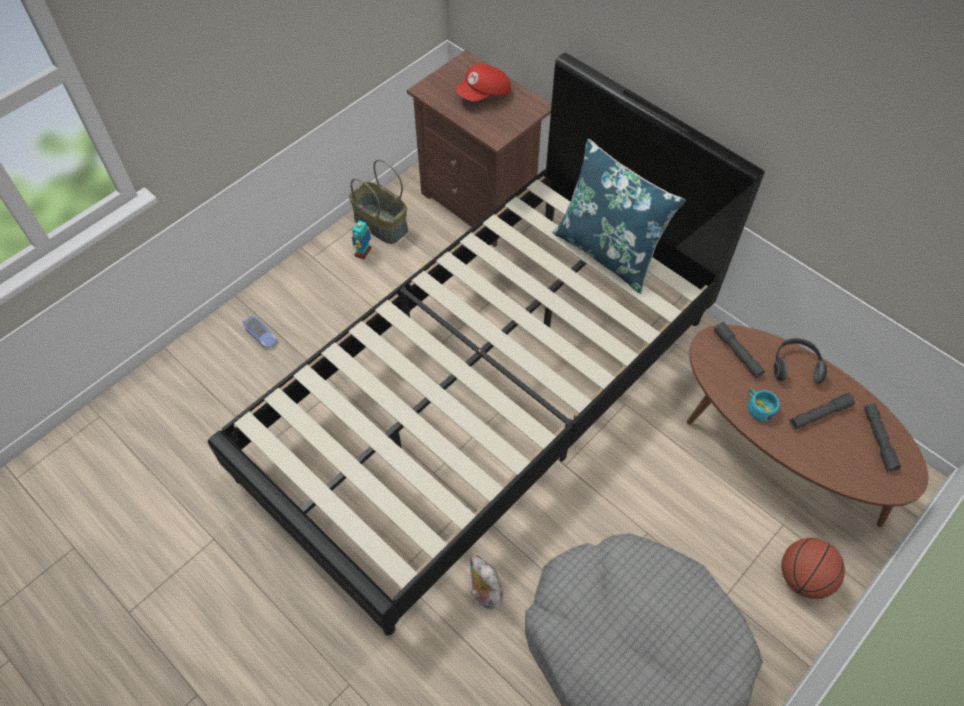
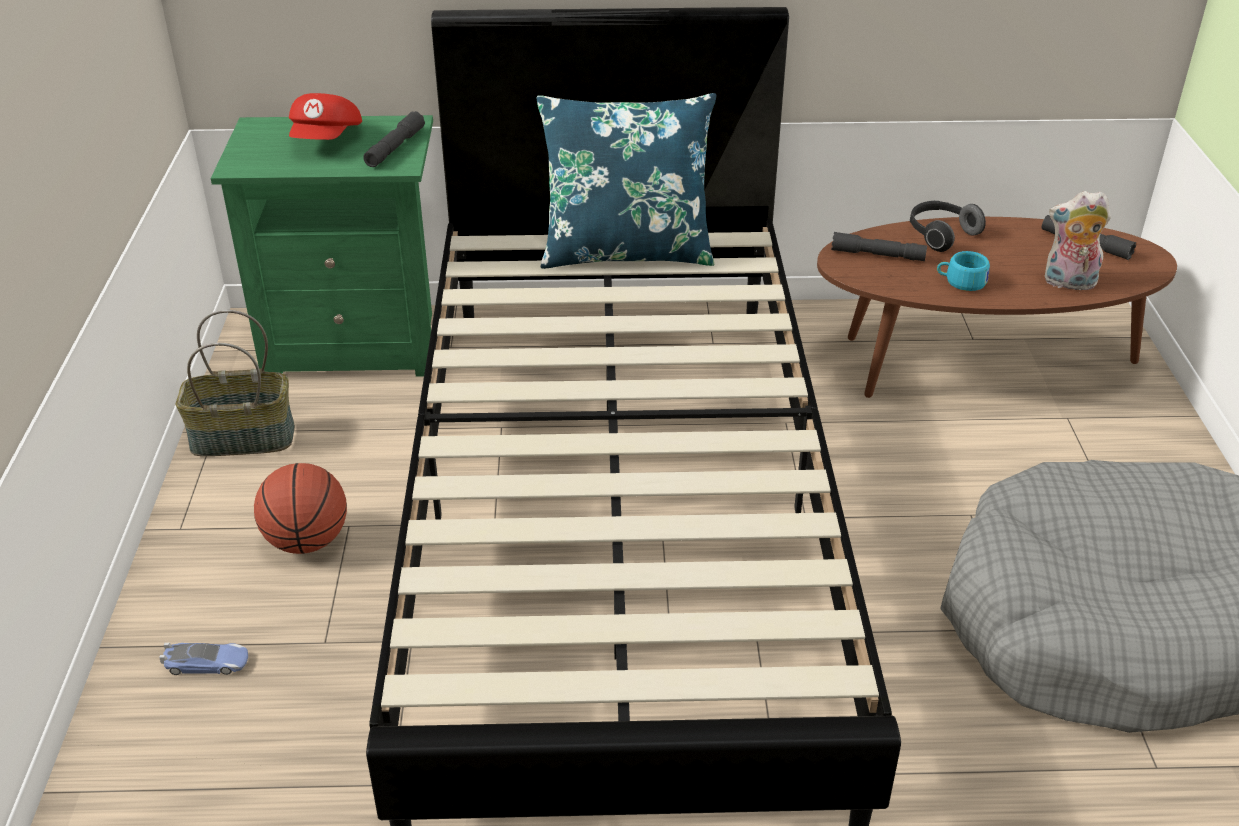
camera: 45 degrees left, 20 degrees down
(363, 252) = (255, 480): toy robot -> none
(482, 201) = (357, 344): brown nightstand -> green nightstand
(484, 593) = (901, 706): plush toy -> plush toy (1068, 283)
(803, 577) = (1144, 445): basketball -> basketball (307, 541)
(819, 414) = (1015, 256): grey flashlight -> grey flashlight (395, 148)

